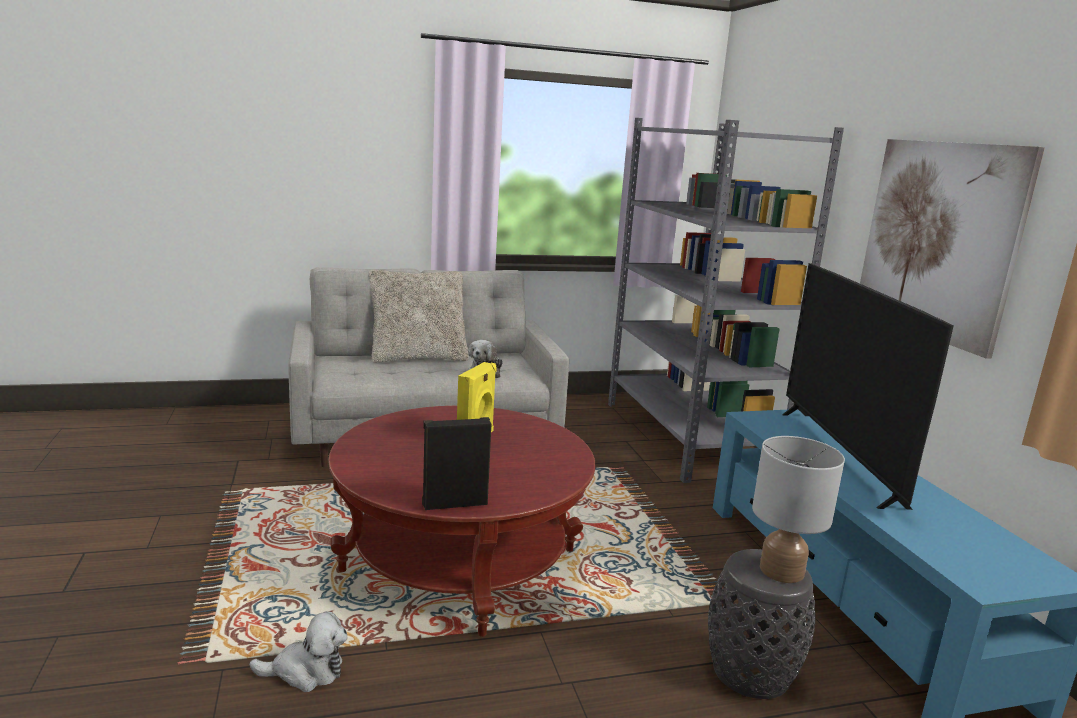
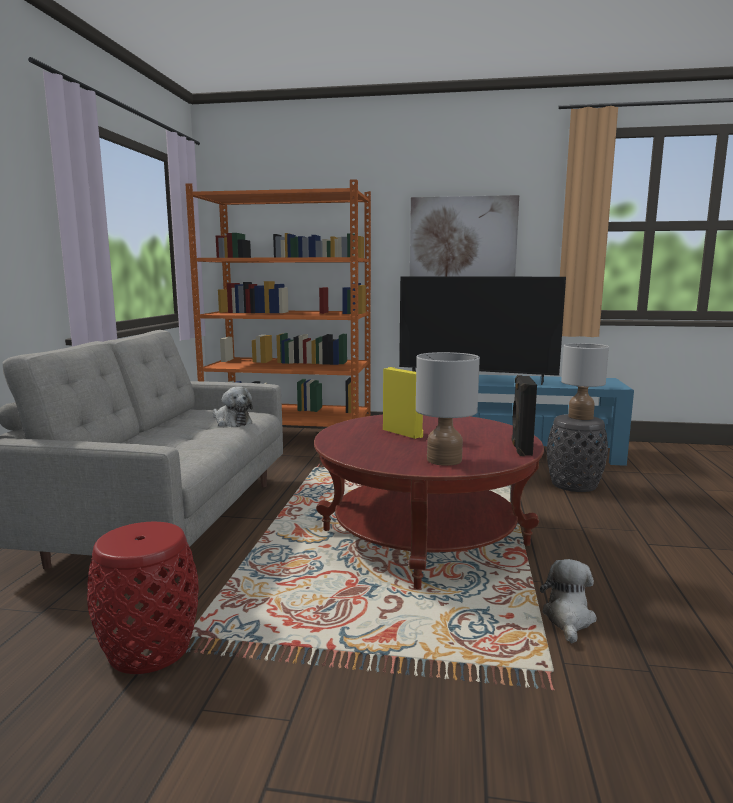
camera: 65 degrees left, 5 degrees down
(225, 482) = (149, 650): none -> red stool
(383, 466) = (444, 460): none -> grey table lamp
(418, 356) = (143, 435): beige pillow -> none
(687, 437) = (290, 439): grey bookcase -> orange bookcase

